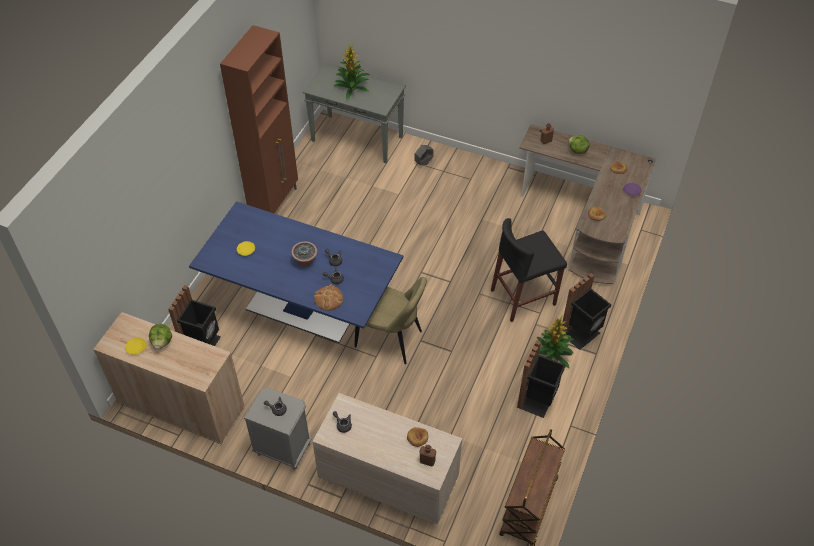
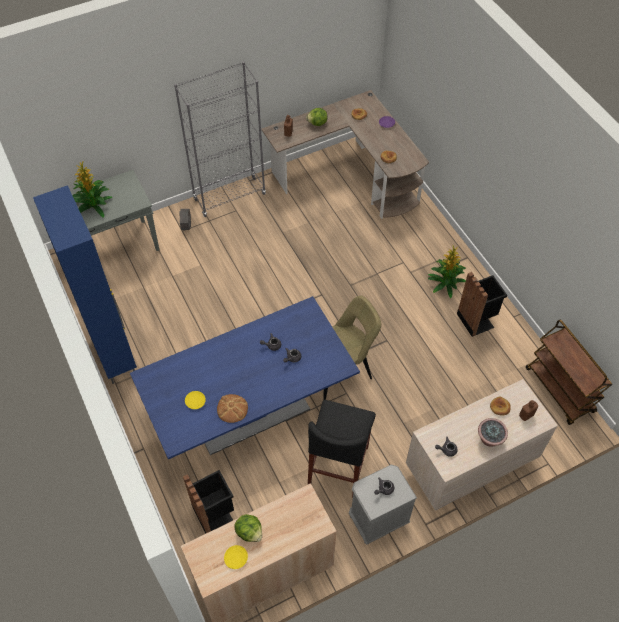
camera: 50 degrees left, 5 degrees up
(275, 202) = (114, 355): brown cabinet -> blue cabinet
(305, 261) = (252, 366): potted plant -> potted plant (489, 439)
(329, 298) = (308, 376): bread -> bread (232, 408)
(479, 167) = (229, 197): none -> grey bookcase
(523, 297) = (380, 261): black stool -> black stool (338, 465)
(581, 334) = (443, 253): black trash can -> none

